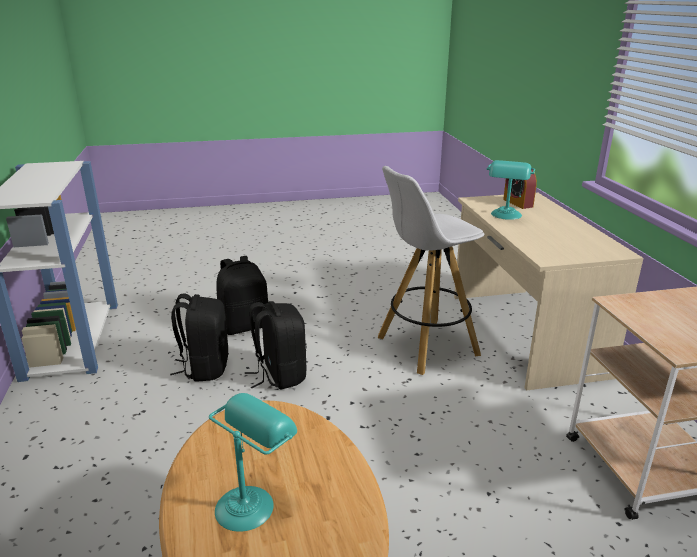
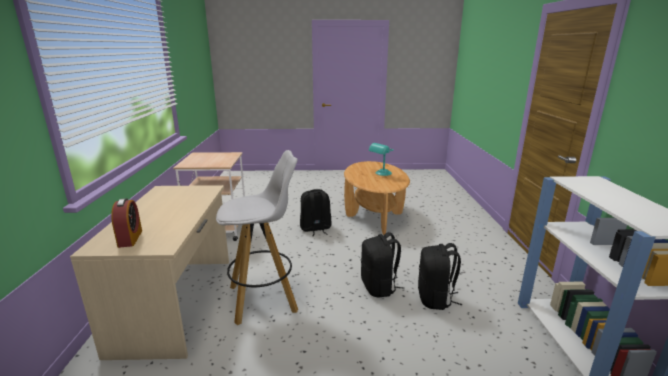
camera: 170 degrees left, 5 degrees down
(244, 326) = (417, 341): black backpack -> black backpack (315, 229)
(506, 216) = (174, 222): turquoise table lamp -> none

